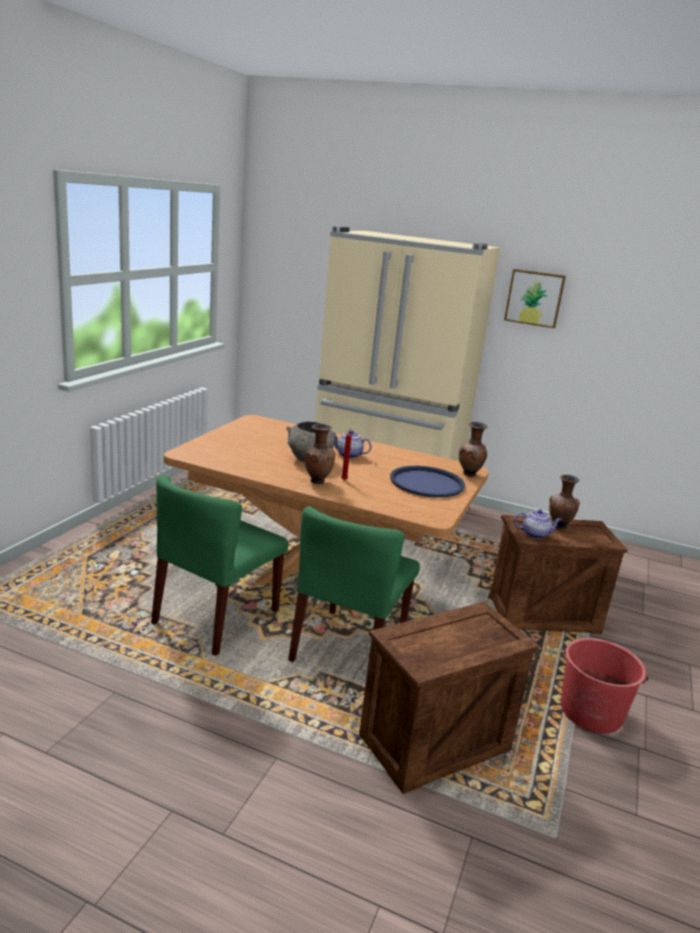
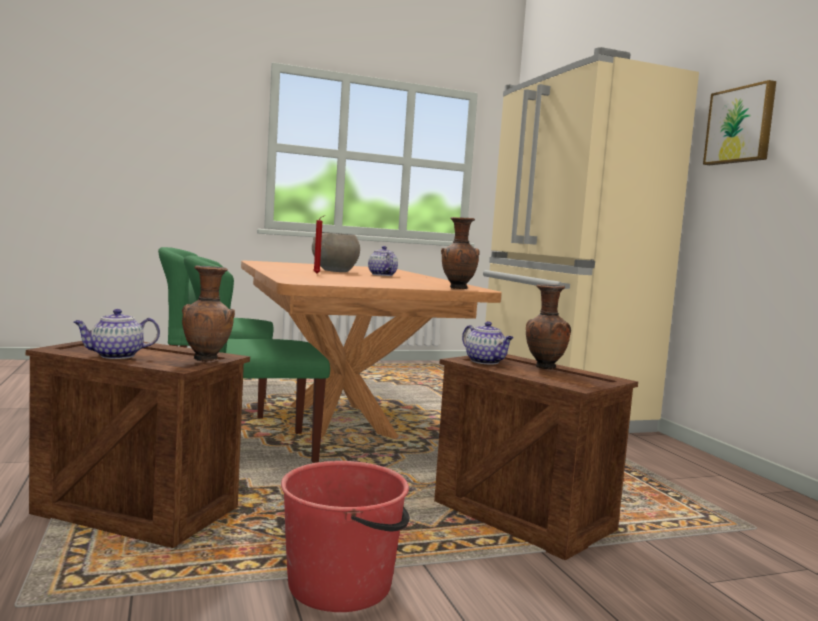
camera: 50 degrees right, 15 degrees down
(317, 481) = (292, 271): brown vase -> brown vase (207, 359)
(426, 483) = (387, 282): blue tray -> none
(466, 652) = (115, 356): none -> teapot

